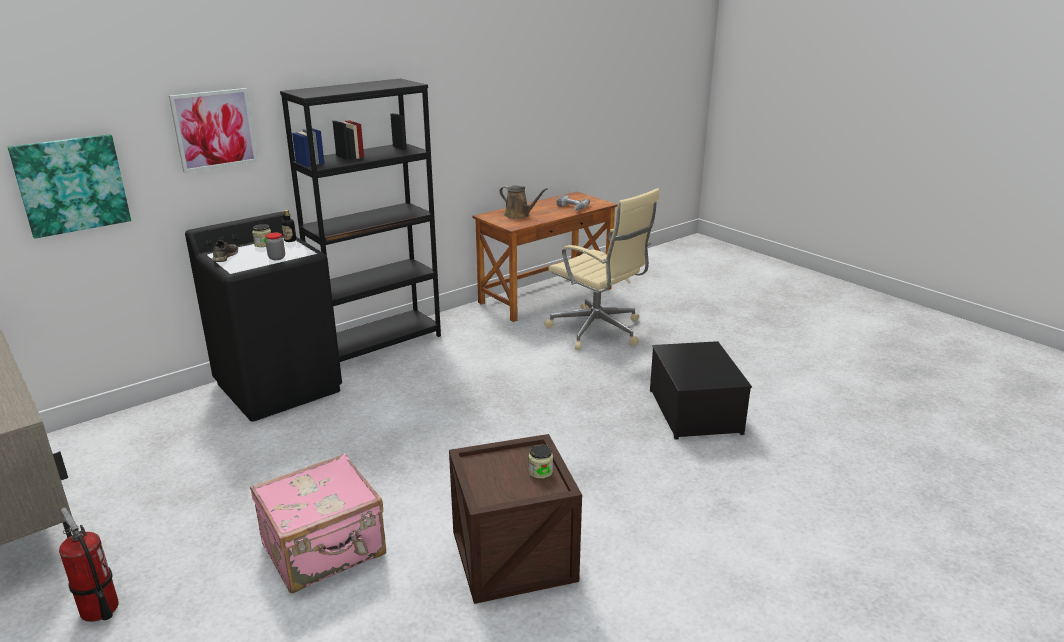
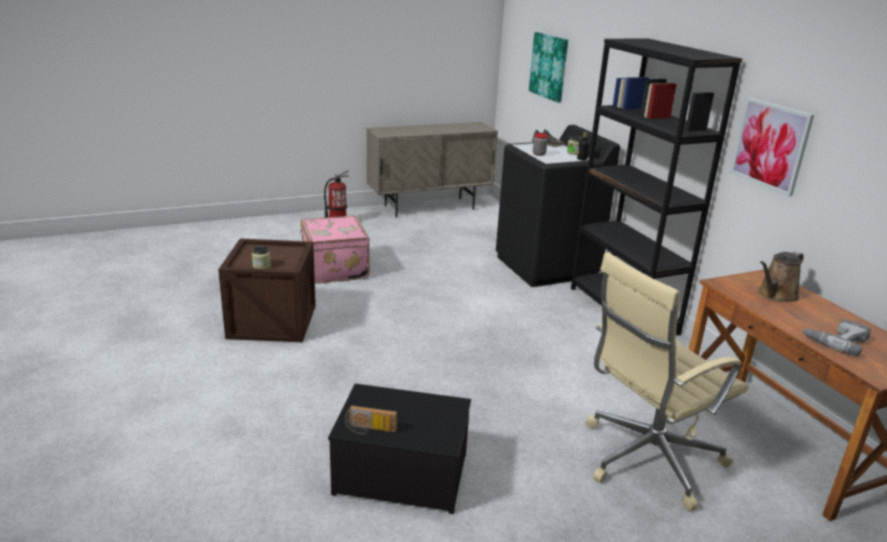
camera: 105 degrees right, 0 degrees up
(214, 129) = (609, 57): picture -> picture (770, 145)
(727, 372) = (370, 430): none -> radio

